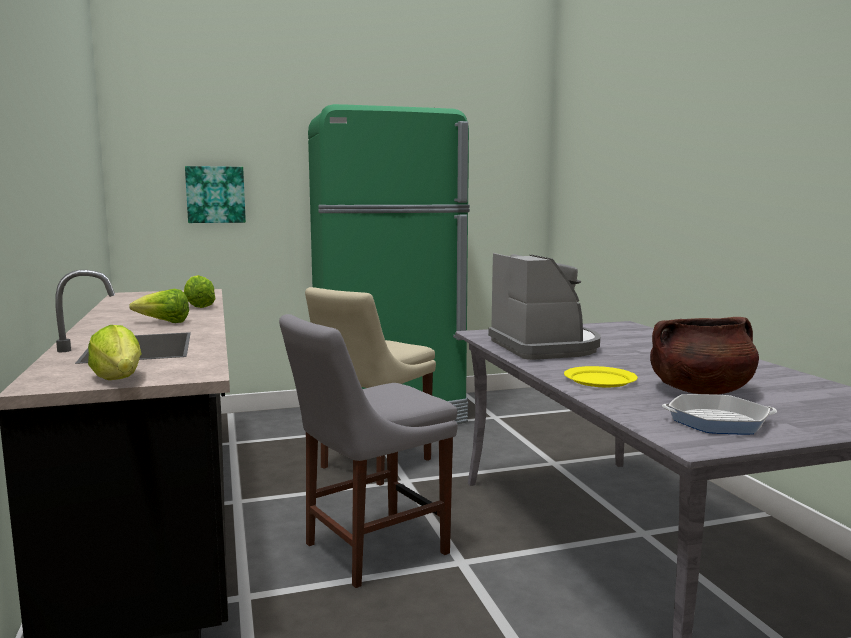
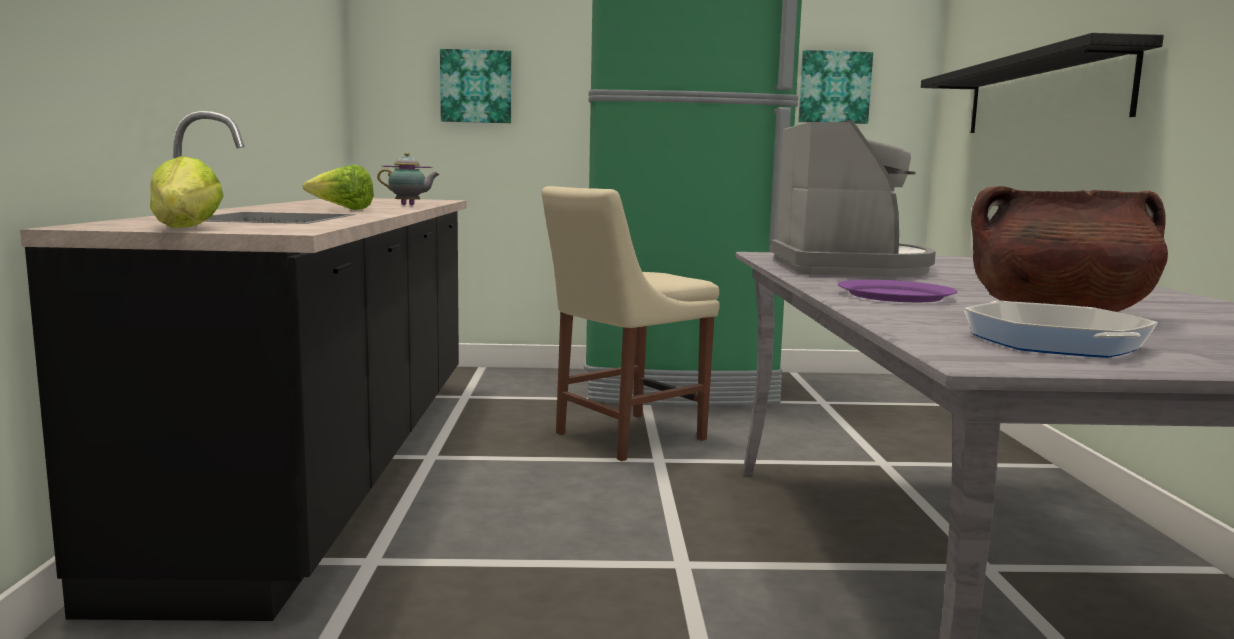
camera: 15 degrees right, 0 degrees up
(198, 306) = (409, 205): lettuce -> teapot
(369, 550) = (563, 531): grey chair -> none
(482, 188) = (834, 87): none -> picture
(599, 379) = (895, 295): yellow plate -> purple plate
(631, 206) = (1042, 94): none -> black shelf
(717, 421) = (1054, 342): frying pan -> frying pan turned 60 degrees clockwise

